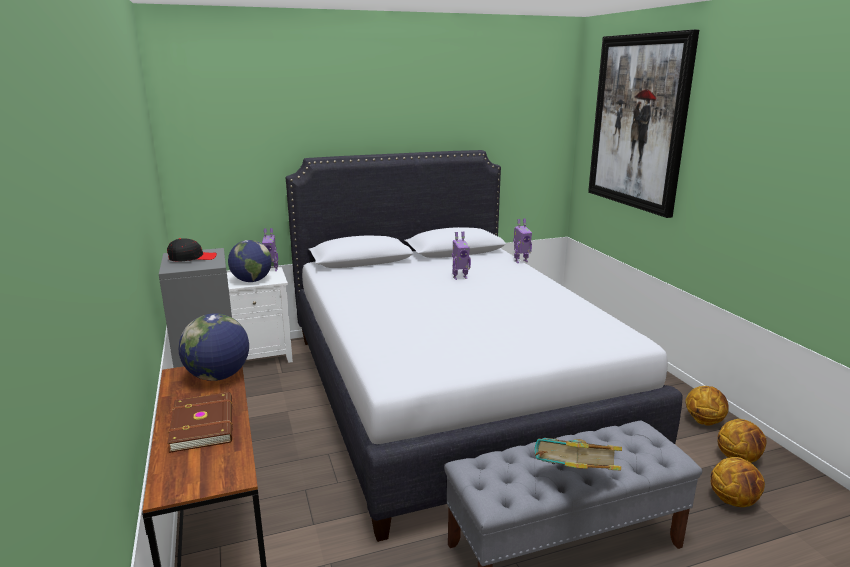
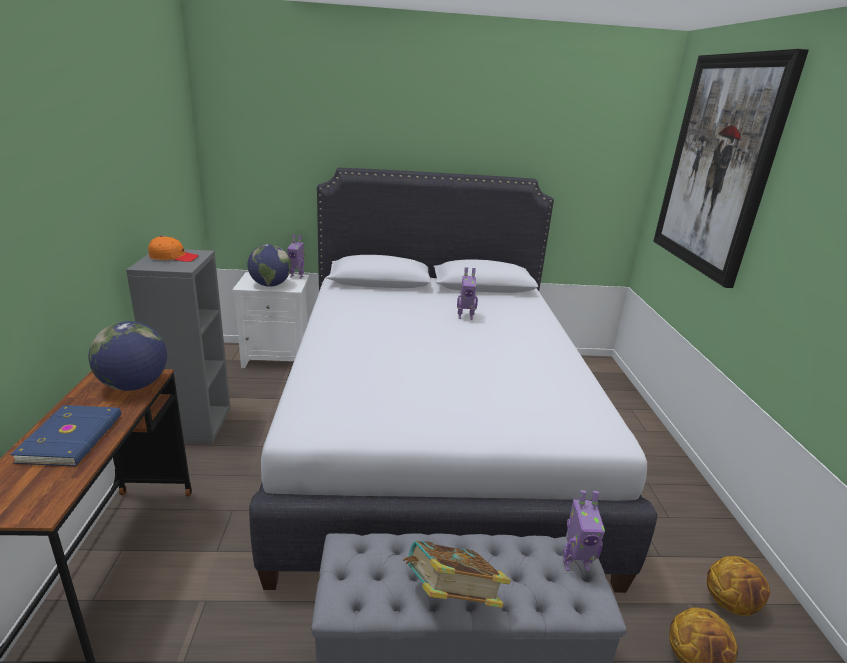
camera: 15 degrees right, 5 degrees up
(192, 258) = (173, 257): black cap -> orange cap
(204, 424) = (73, 438): brown book -> blue book
(520, 261) = (546, 309): toy robot -> toy robot (575, 563)
(704, 421) = (709, 541): basketball -> none

